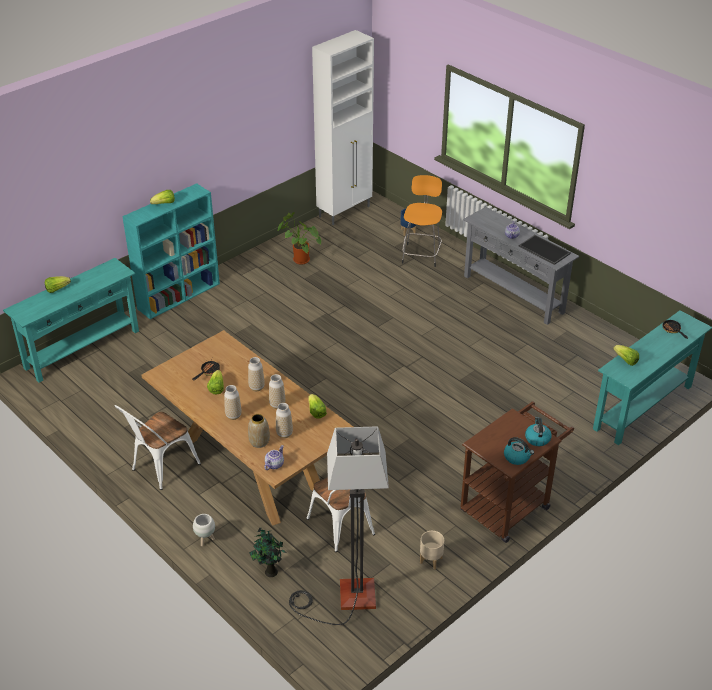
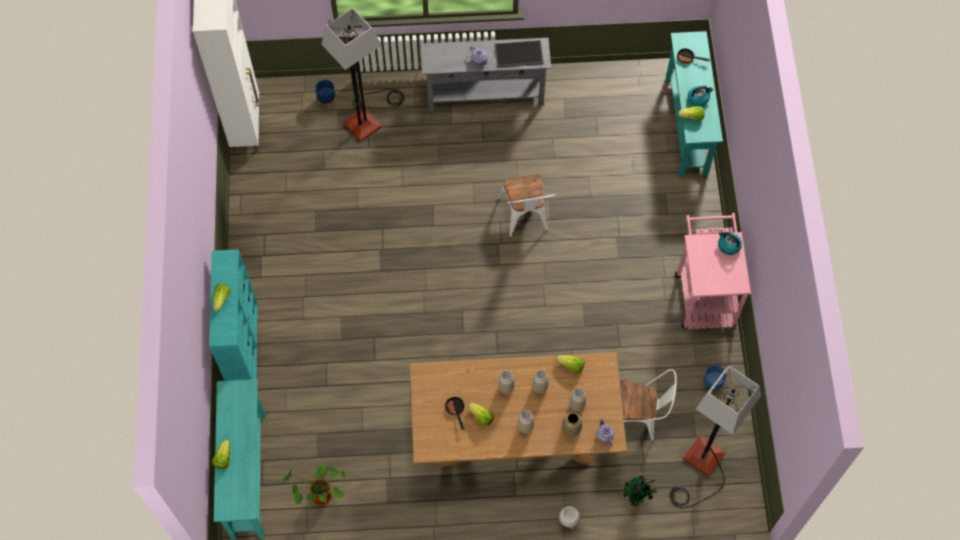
camera: 50 degrees left, 25 degrees up
(161, 468) = (462, 505): white chair -> white chair (525, 218)
(299, 260) = (284, 216): potted plant -> potted plant (320, 497)
(421, 254) = (368, 117): orange stool -> floor lamp
(430, 561) = (712, 385): beige planter -> blue planter
(510, 504) = (703, 293): brown cart -> pink cart
(517, 457) = (735, 273): kettle -> kettle (698, 98)

